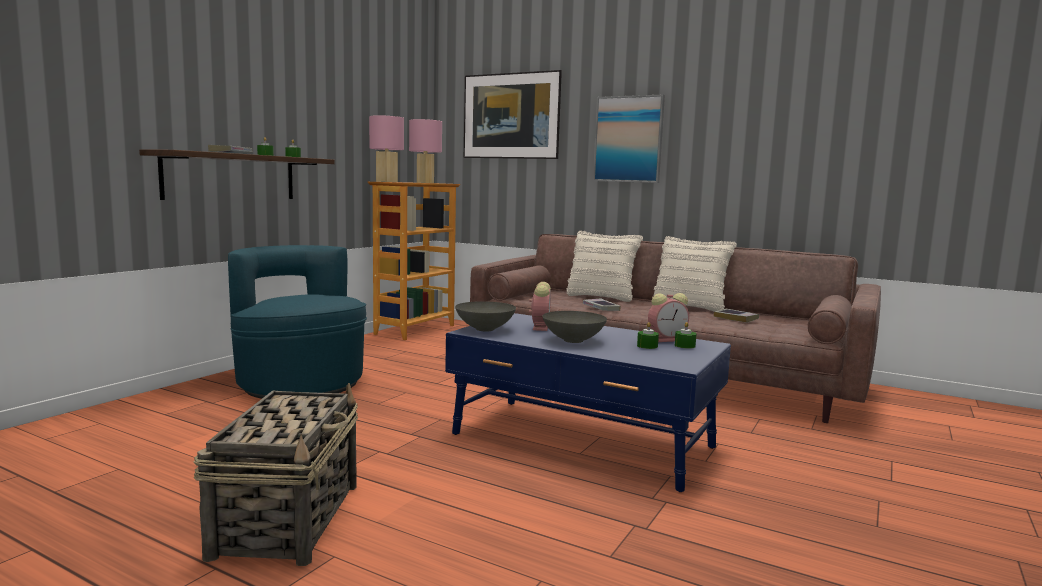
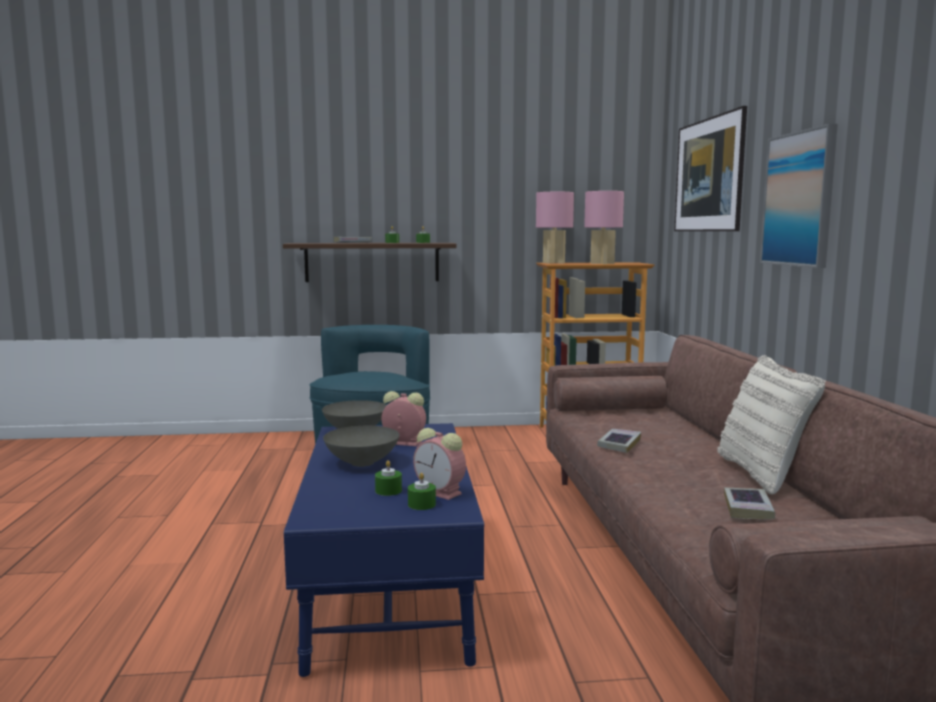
camera: 55 degrees right, 0 degrees up
(289, 518) = (116, 538): basket -> none
(540, 327) = (402, 442): alarm clock -> alarm clock turned 135 degrees counterclockwise
(602, 297) = (691, 433): beige pillow -> none

